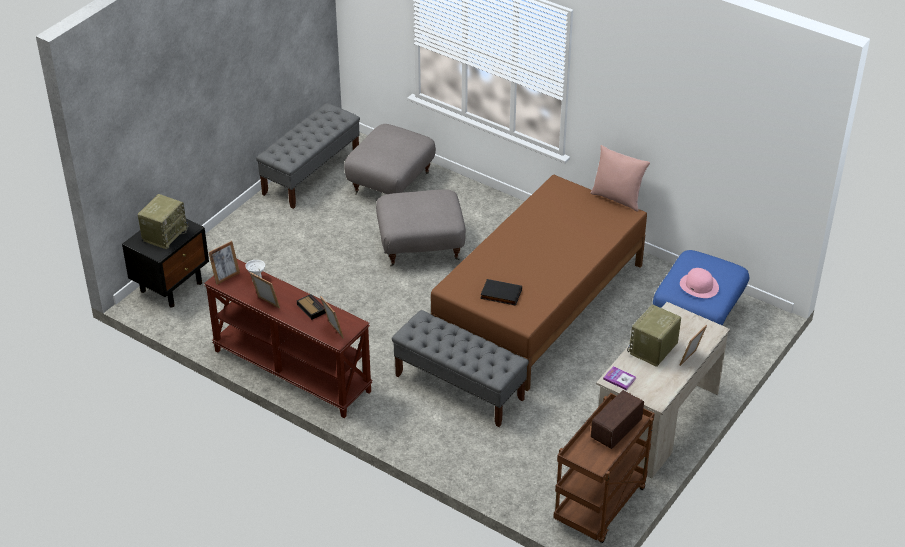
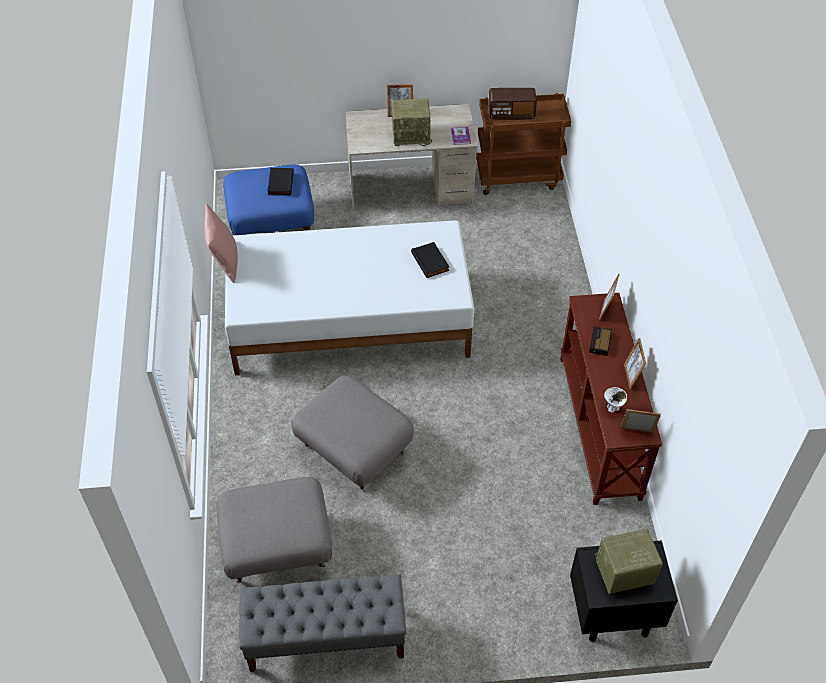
camera: 130 degrees left, 10 degrees up
(460, 387) = (495, 309): grey bench -> none
(540, 304) = (349, 319): brown bed -> white bed
(699, 286) = (280, 183): pink hat -> black book

